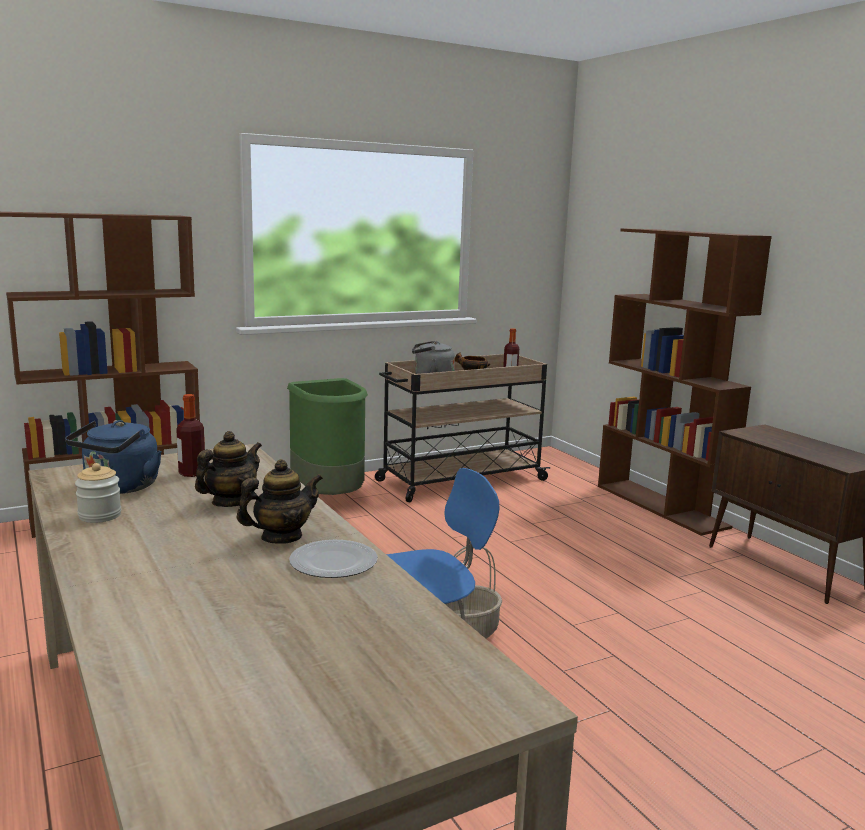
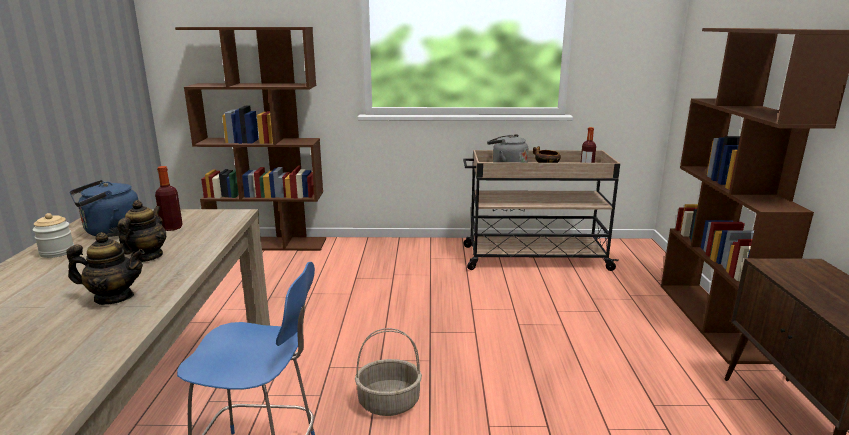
camera: 30 degrees right, 5 degrees up
(230, 502) = (146, 257): teapot -> teapot turned 60 degrees counterclockwise
(329, 498) = (414, 255): green trash can -> none
(334, 562) = (99, 332): plate -> none

